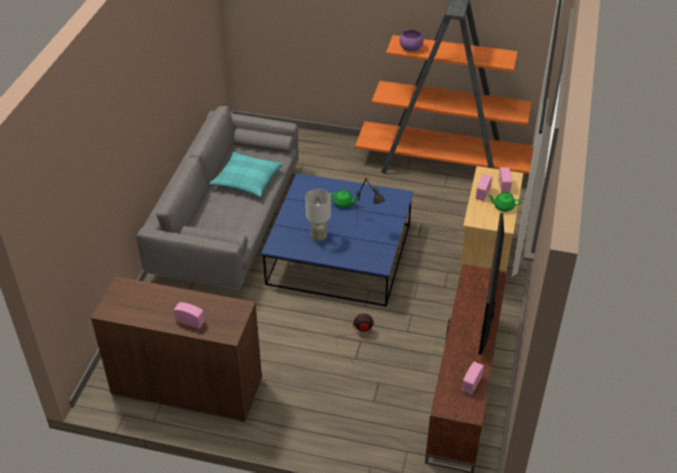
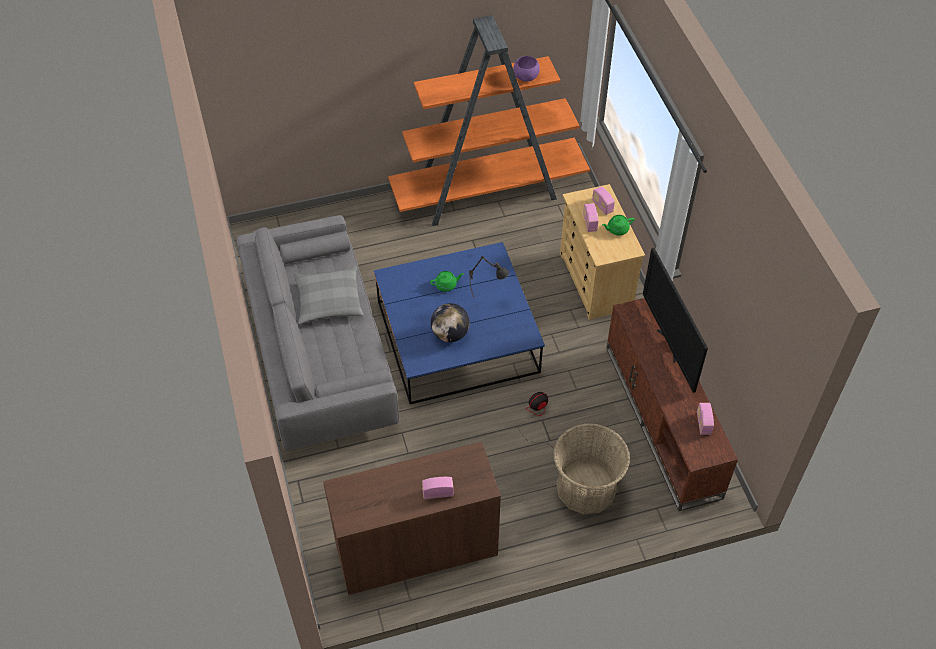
camera: 30 degrees left, 10 degrees up
(247, 180) = (329, 301): turquoise pillow -> grey pillow
(318, 237) = (450, 334): grey table lamp -> globe
(358, 407) = (586, 487): none -> basket
(411, 48) = (445, 92): purple bowl -> purple bowl (526, 76)

